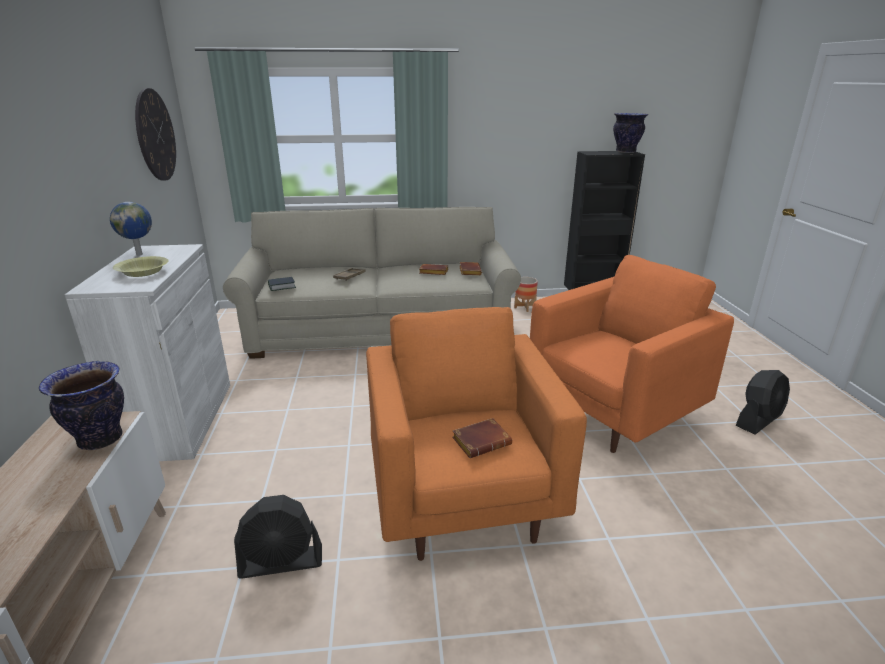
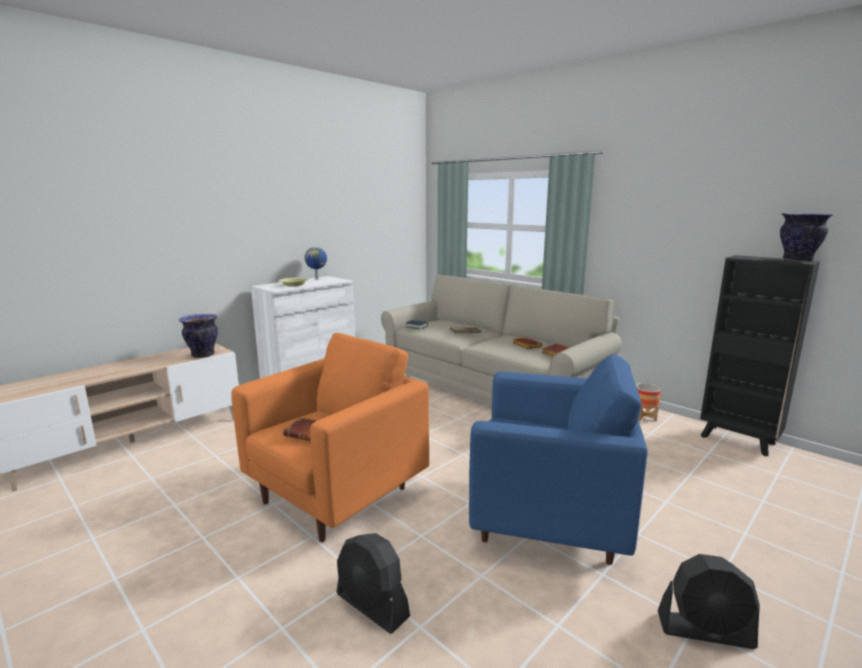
camera: 50 degrees right, 10 degrees down
(155, 135) = (384, 215): wall clock -> none
(281, 562) = (226, 463): black fan -> black fan (372, 606)
(613, 412) = (549, 520): orange armchair -> blue armchair

